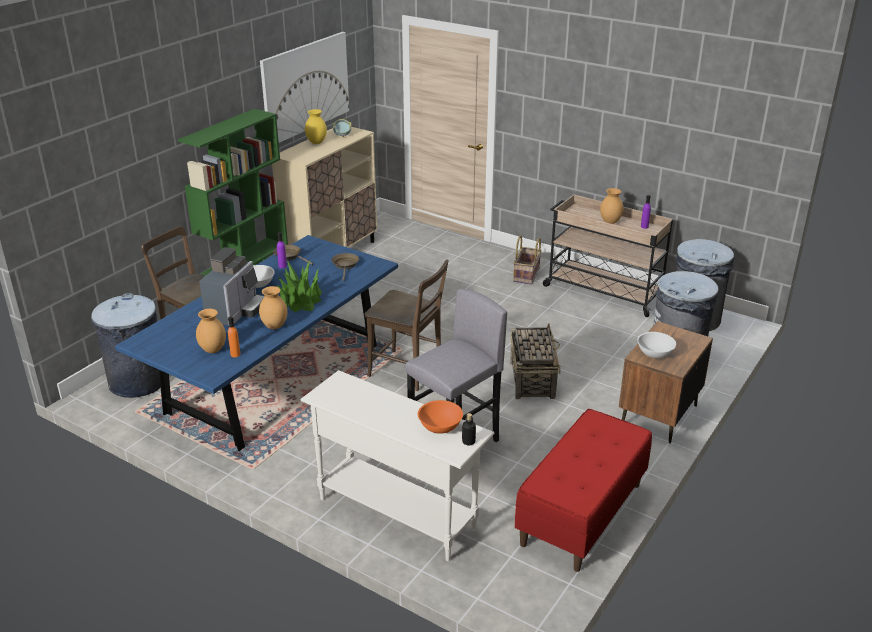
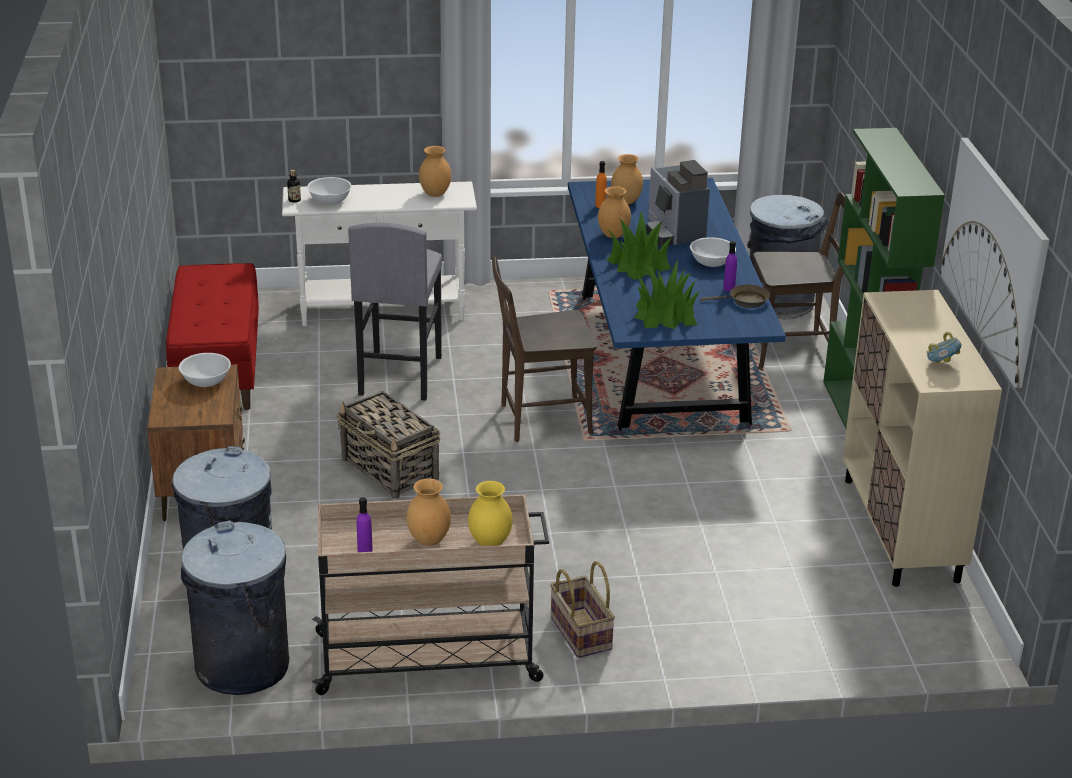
camera: 140 degrees right, 0 degrees up
(316, 142) = (942, 335): yellow vase -> yellow vase (490, 542)
(345, 266) = (665, 315): brown frying pan -> potted plant
(349, 396) = (434, 194): none -> brown vase
(439, 427) = (330, 201): orange bowl -> white bowl

